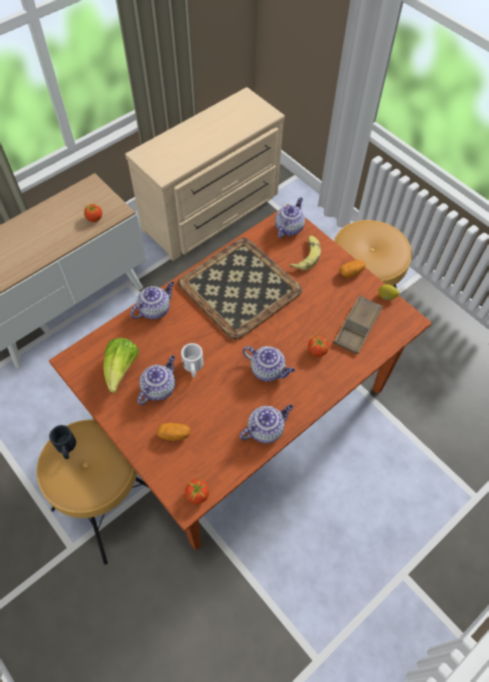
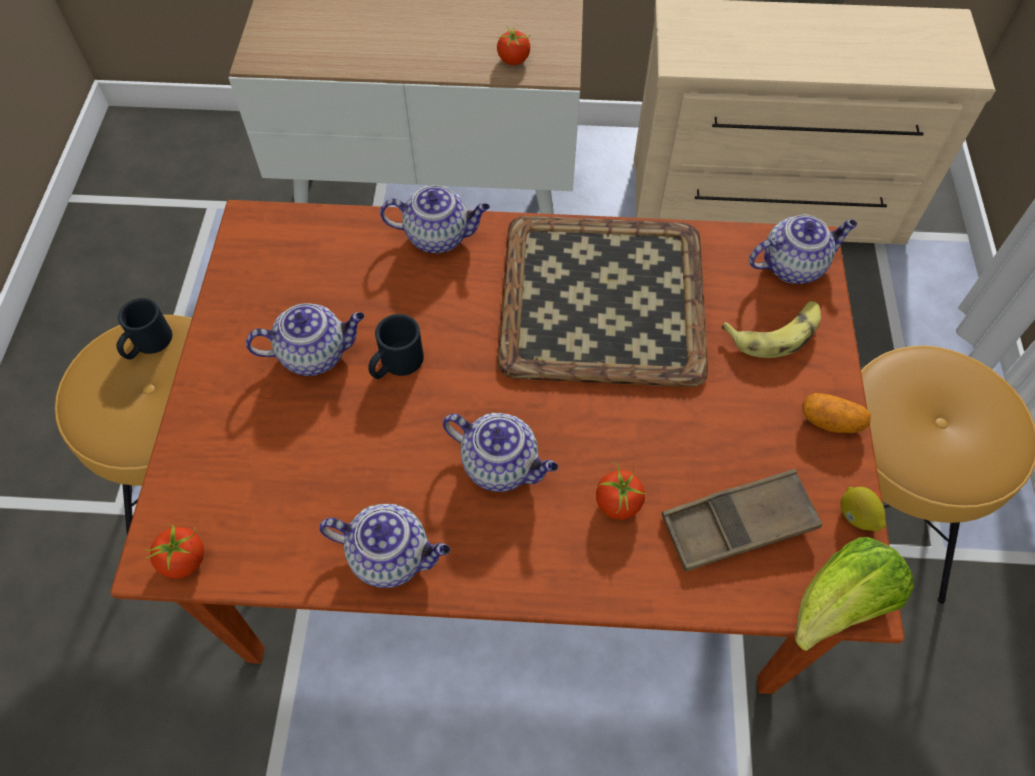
camera: 45 degrees right, 0 degrees up
(121, 370) = (297, 286): lettuce -> lettuce (840, 604)
(174, 434) = (257, 440): potato -> none
(193, 367) = (395, 364): white mug -> black mug
(268, 370) = (502, 465): teapot -> teapot turned 45 degrees counterclockwise

